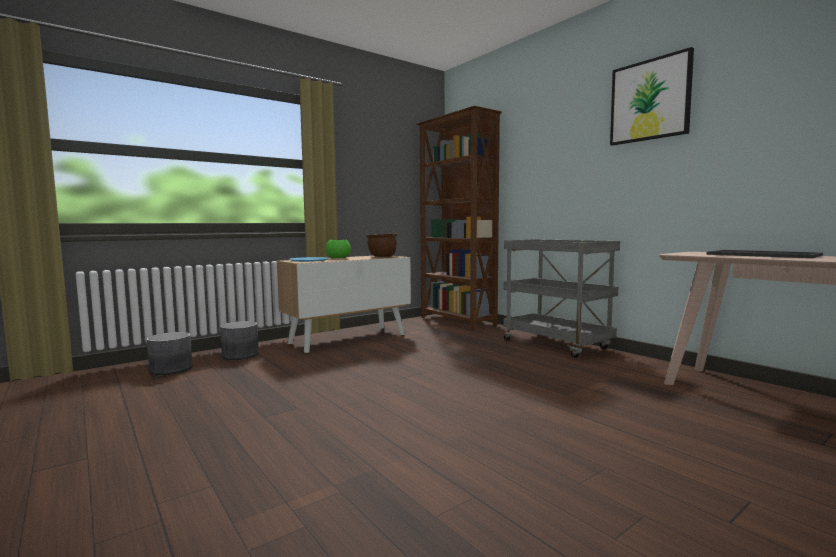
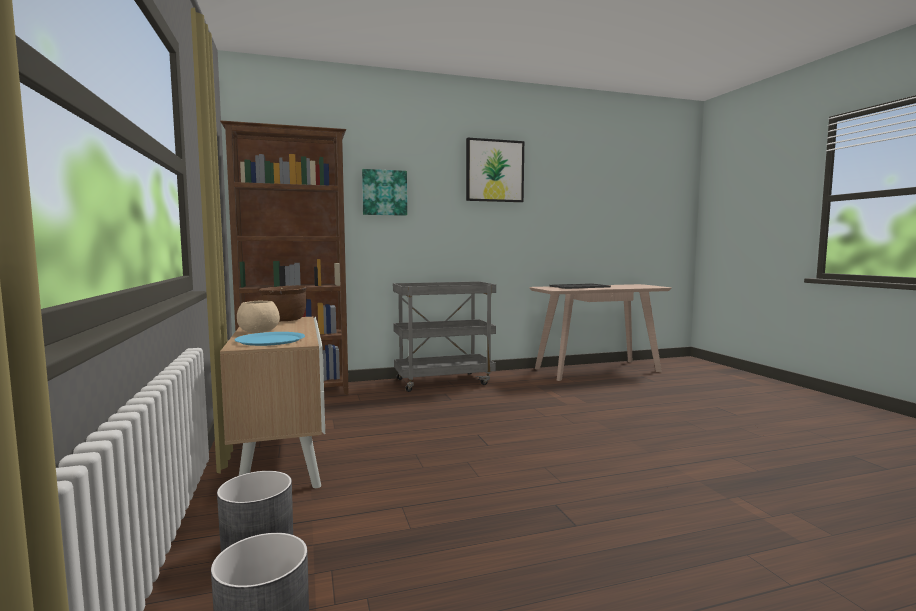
camera: 70 degrees left, 0 degrees up
(338, 258) = (258, 331): green bowl -> beige bowl
(534, 152) = (384, 192): none -> picture

